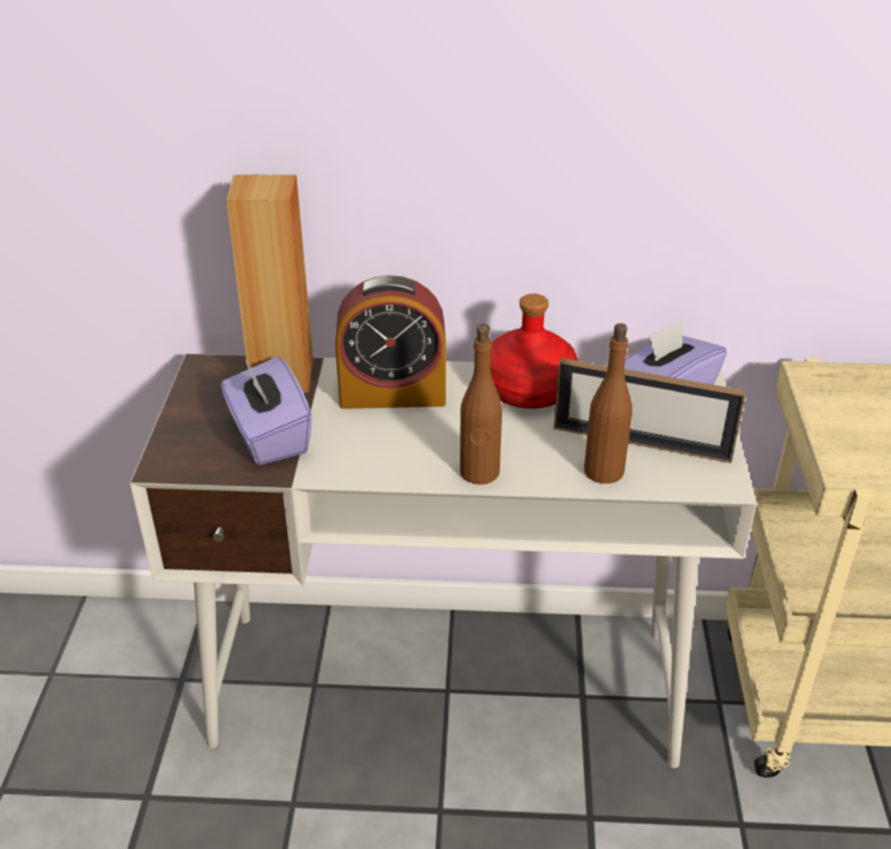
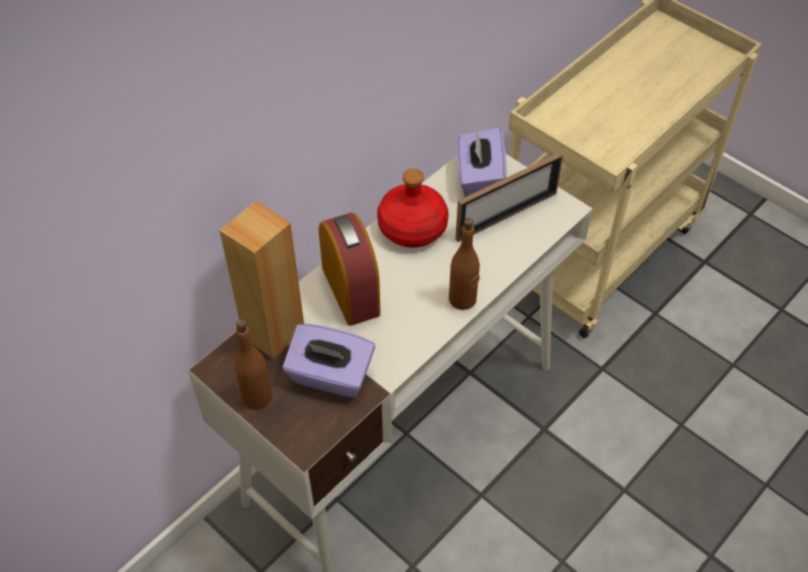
camera: 50 degrees left, 15 degrees up
(392, 394) = (351, 291): alarm clock -> alarm clock turned 60 degrees counterclockwise
(604, 471) = (513, 247): brown bottle -> brown bottle (257, 396)

